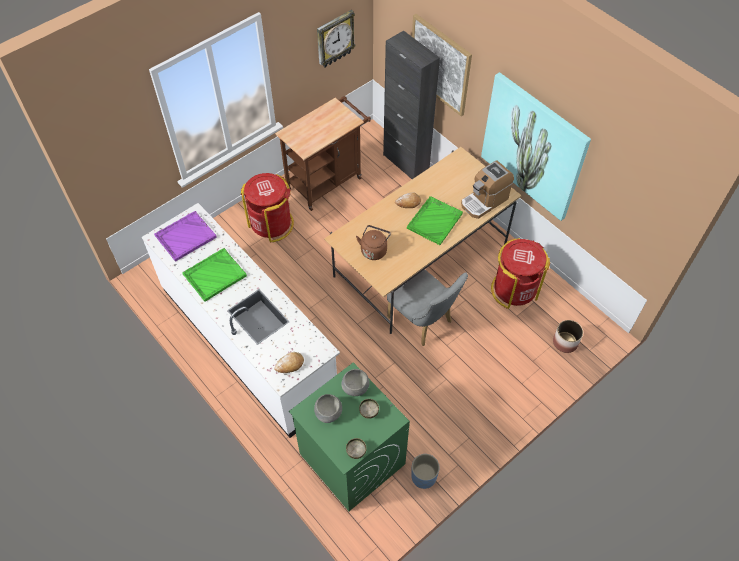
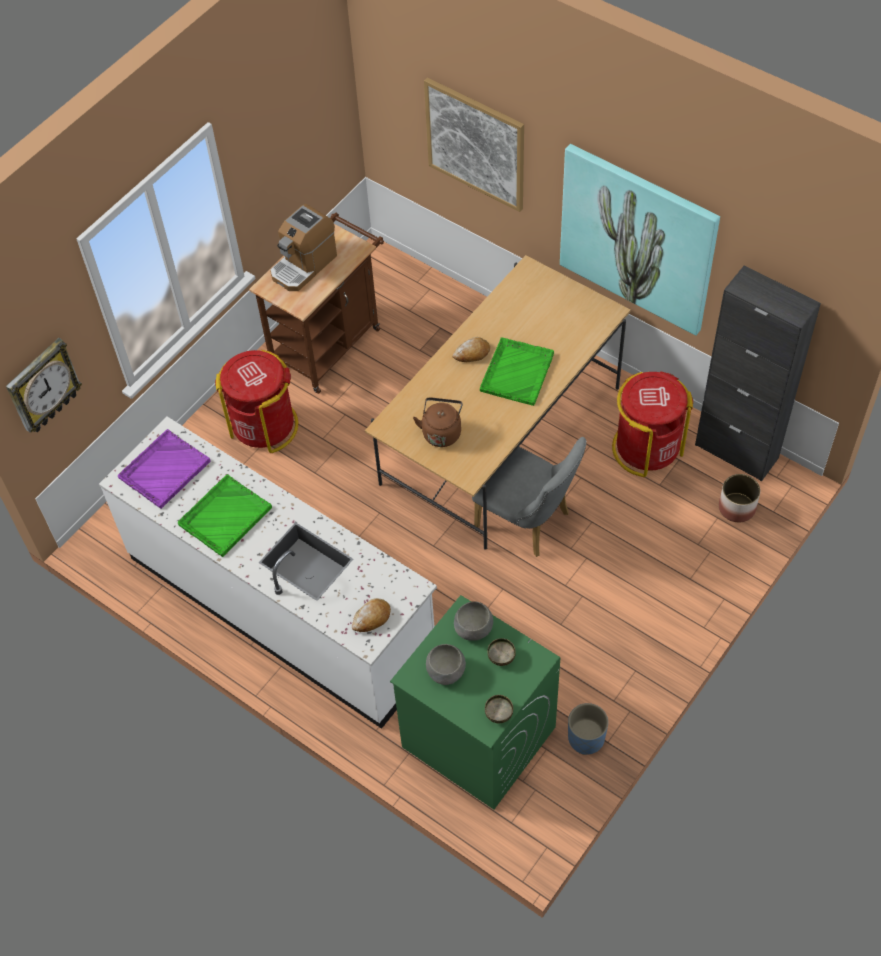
camera: 10 degrees left, 0 degrees up
(334, 39) = (309, 133): wall clock -> wall clock (42, 386)
(406, 163) = (440, 292): black cabinet -> black cabinet (736, 451)
(484, 201) = (580, 328): coffee machine -> coffee machine (304, 265)

